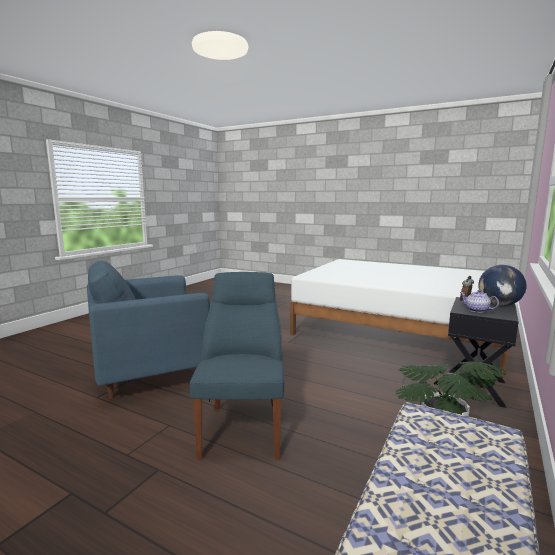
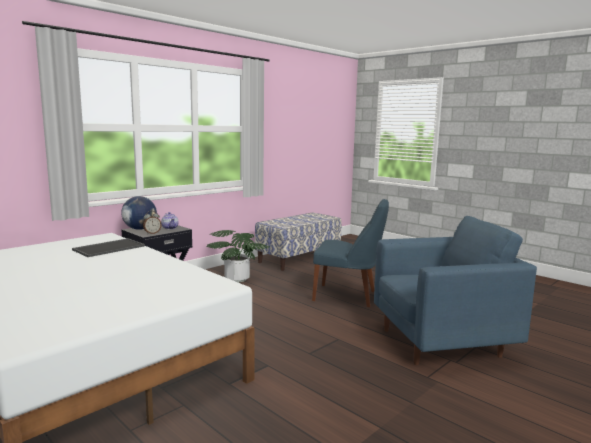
camera: 165 degrees left, 0 degrees up
(243, 427) = (348, 296): blue chair -> blue chair turned 90 degrees counterclockwise
(444, 287) = (109, 247): none -> tray

